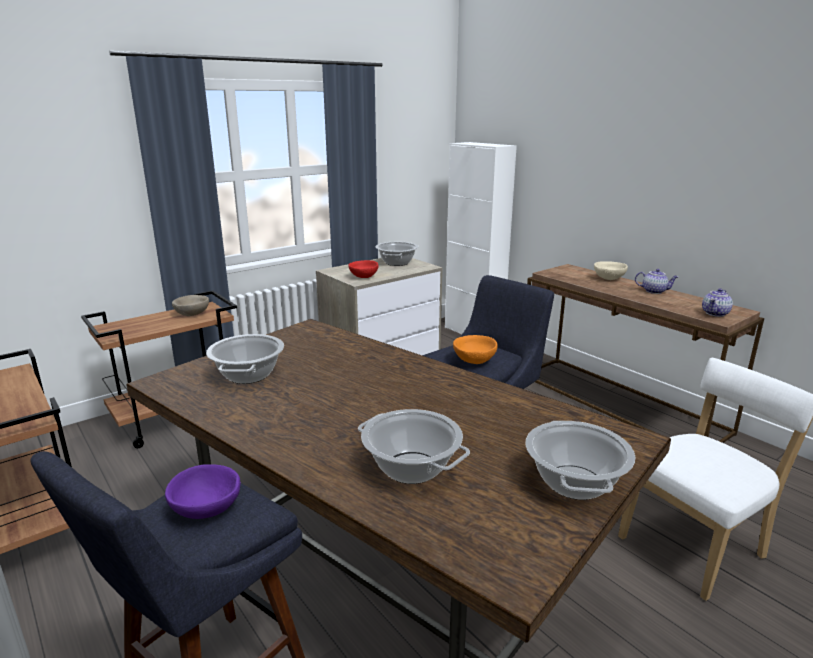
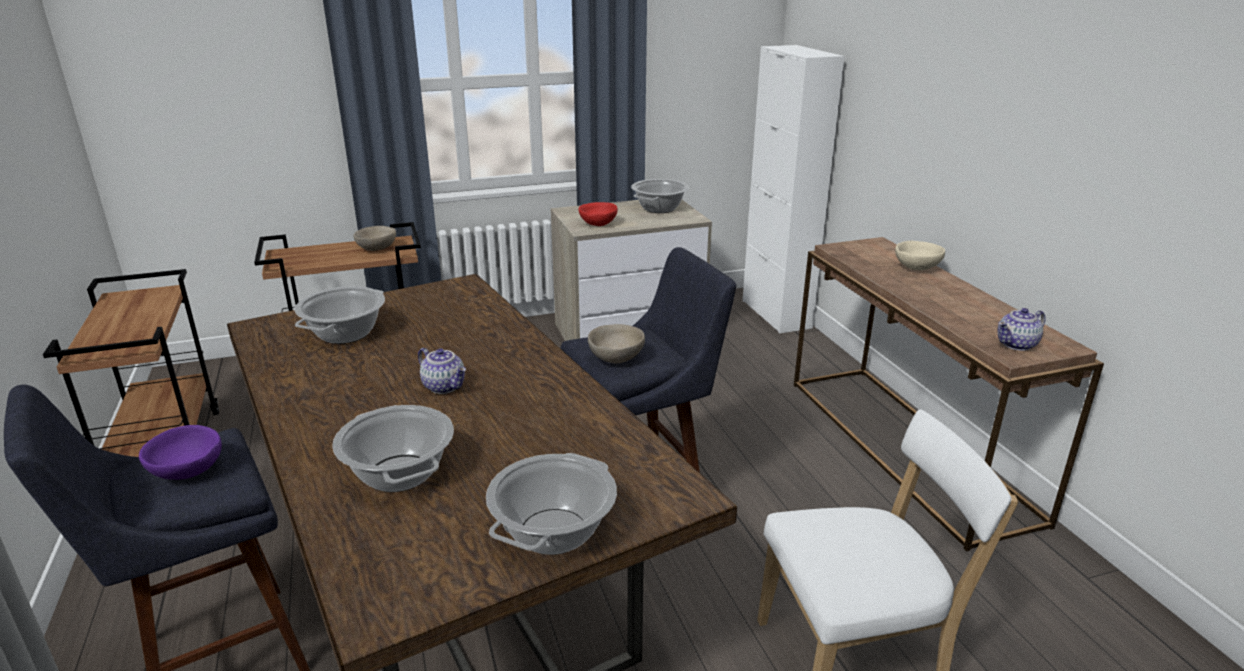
camera: 20 degrees right, 5 degrees up
(474, 360) = (616, 358): orange bowl -> beige bowl
(654, 291) = (963, 296): teapot -> teapot (445, 386)

